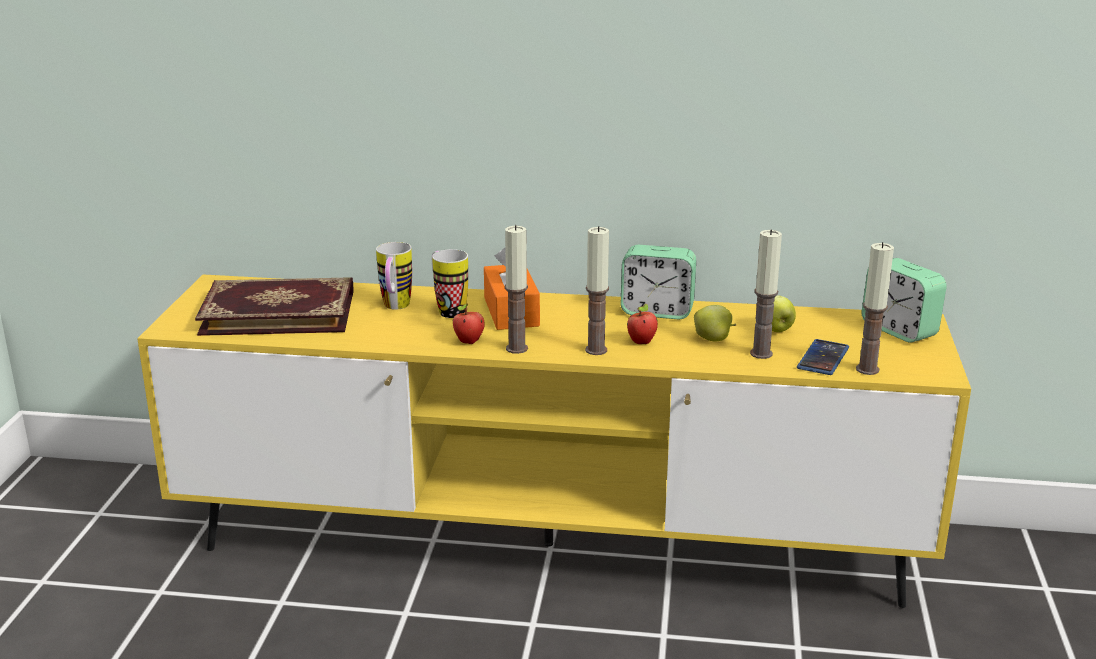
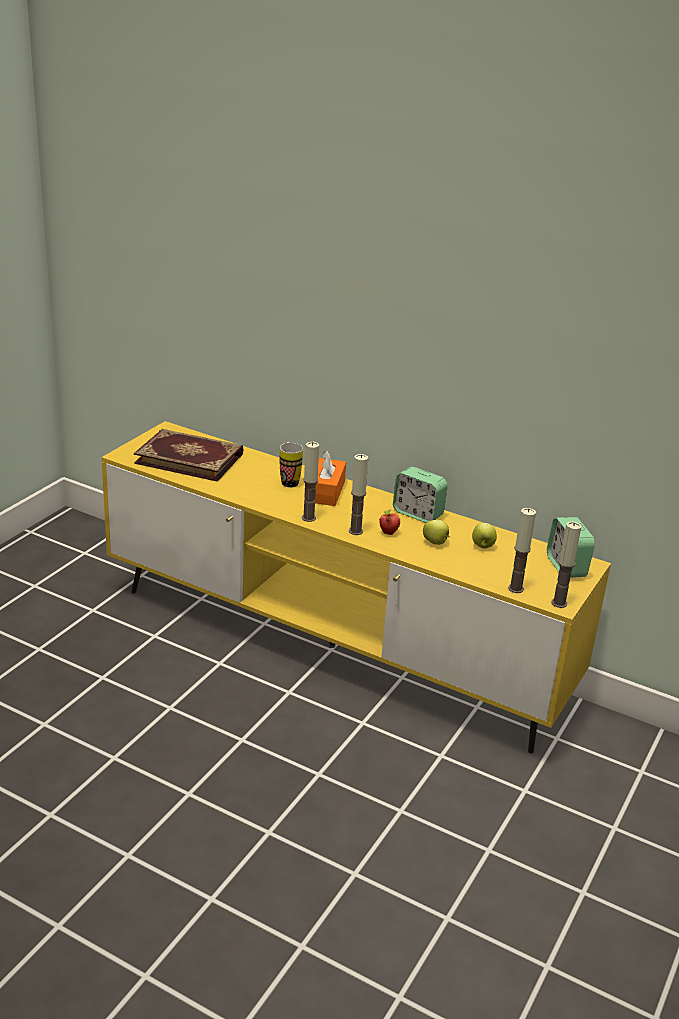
camera: 20 degrees right, 5 degrees up
(395, 308) = (258, 472): mug -> none
(469, 342) = (284, 506): apple -> none
(761, 353) = (457, 560): candle -> candle (559, 603)
(823, 358) = (494, 573): phone -> none

